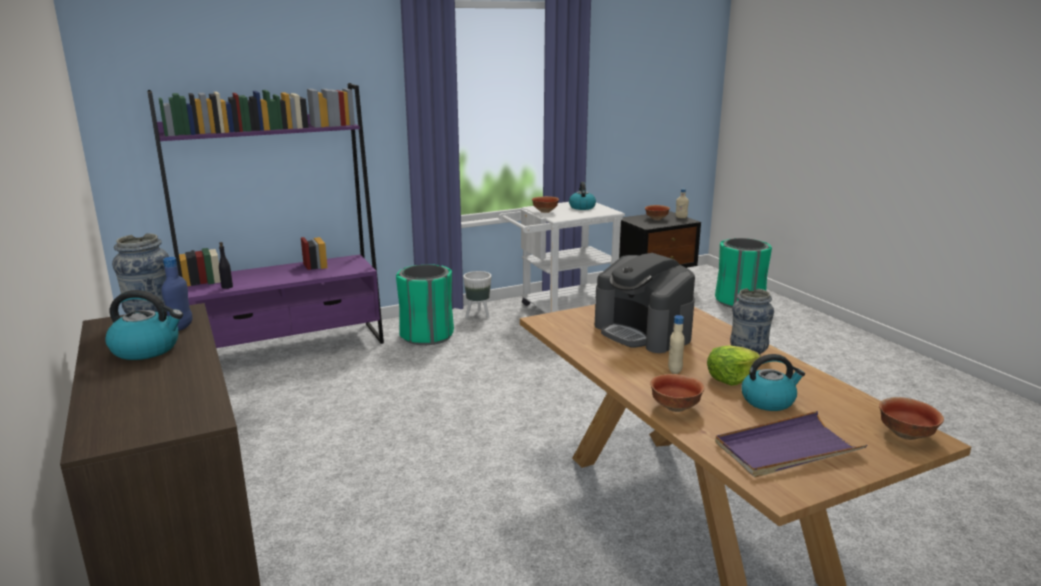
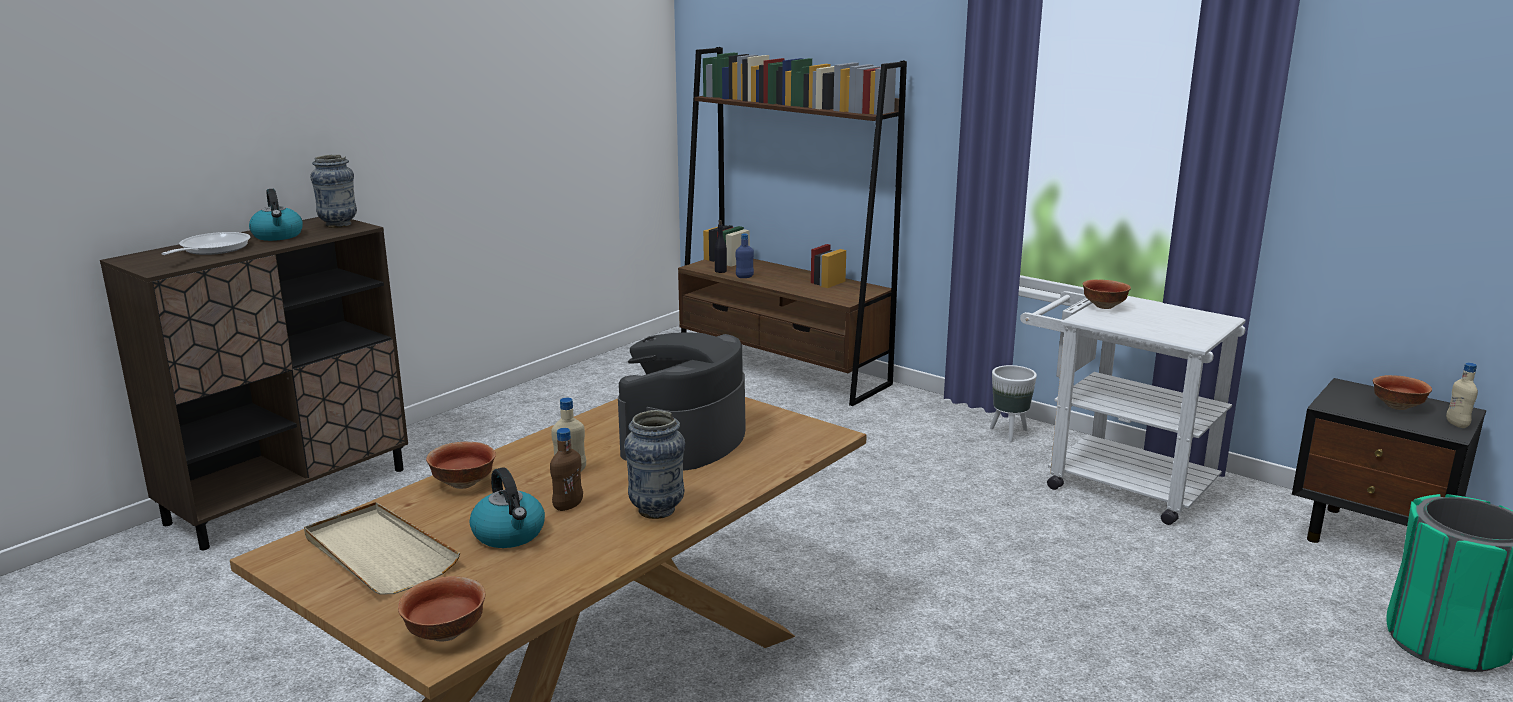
camera: 65 degrees right, 0 degrees up
(148, 386) = (211, 249): none -> frying pan
(181, 327) = (324, 233): blue bottle -> blue bottle (744, 277)
(290, 348) = (783, 370): purple bookcase -> brown bookcase
(427, 335) = (903, 421): green trash can -> none
(582, 207) = (1180, 321): kettle -> none
(731, 378) = (568, 506): lettuce -> brown bottle
(786, 449) = (378, 553): purple tray -> beige tray

